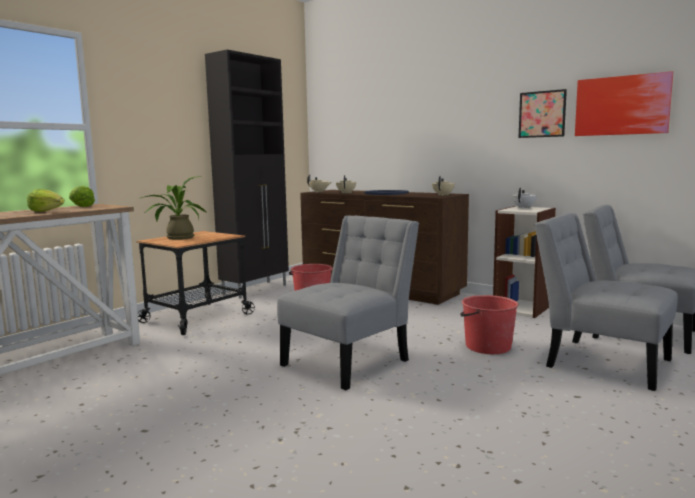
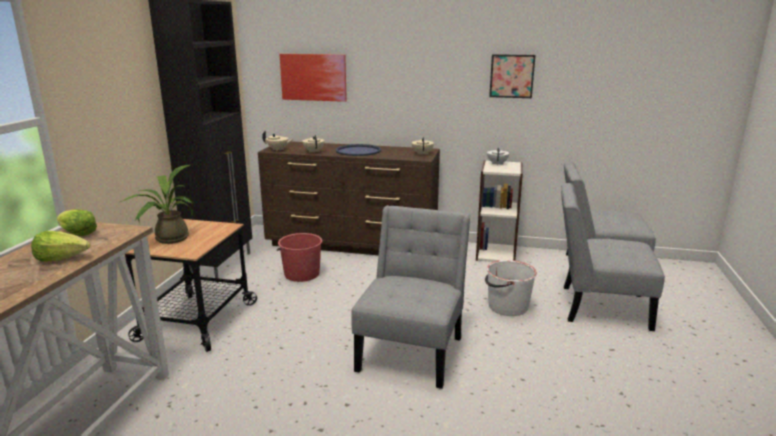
camera: 25 degrees left, 10 degrees up
(487, 346) = (507, 307): red bucket -> white bucket
(621, 105) = (582, 74): picture -> picture (313, 77)

